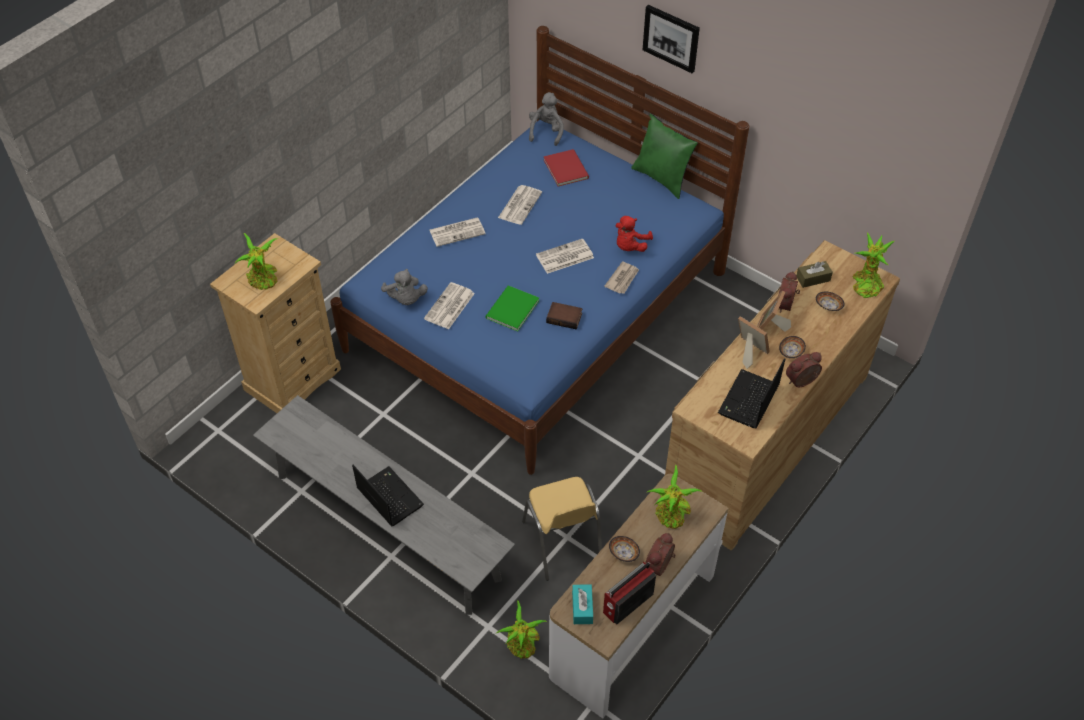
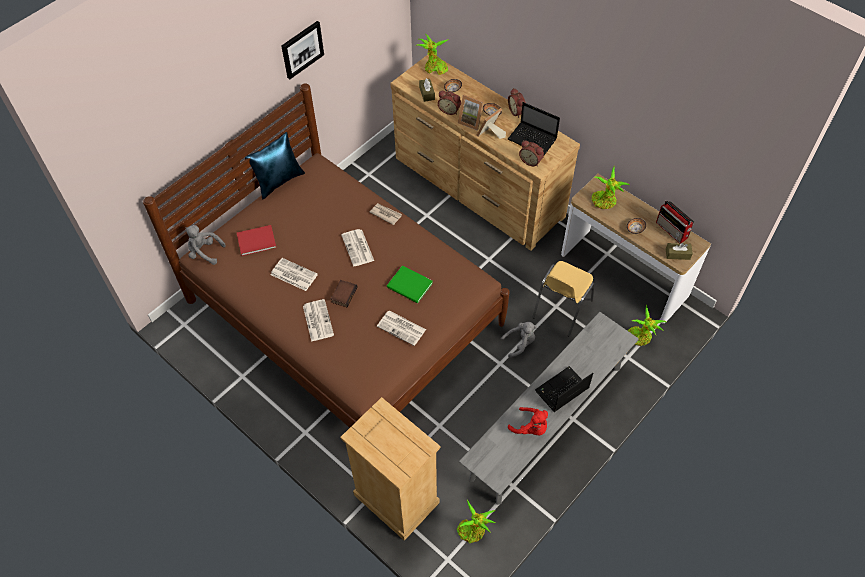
camera: 85 degrees left, 5 degrees up
(263, 280) = (400, 442): potted plant -> potted plant (473, 530)
(405, 299) = (389, 360): grey plush toy -> grey plush toy (520, 343)
(537, 311) = (344, 312): blue bed -> brown bed
(562, 543) = (561, 309): yellow chair -> yellow chair turned 135 degrees clockwise
(565, 317) = (421, 252): book -> book (343, 294)
(582, 608) = (677, 254): turquoise tissue box -> brown tissue box
(630, 246) = (352, 206): red plush toy -> red plush toy (530, 428)
(660, 566) = (643, 211): alarm clock -> alarm clock (531, 160)
(662, 178) = (279, 181): green pillow -> blue pillow
(671, 38) = (233, 92): picture -> picture (302, 49)

